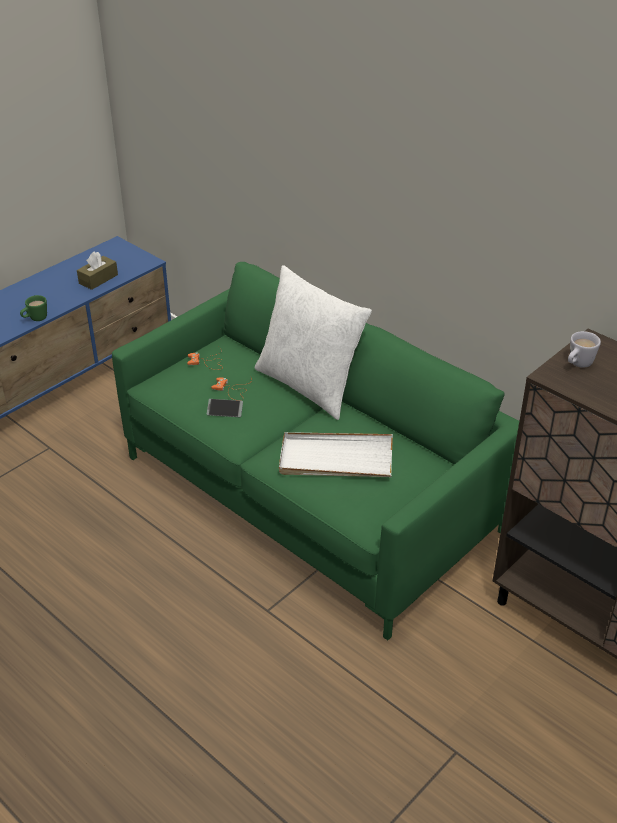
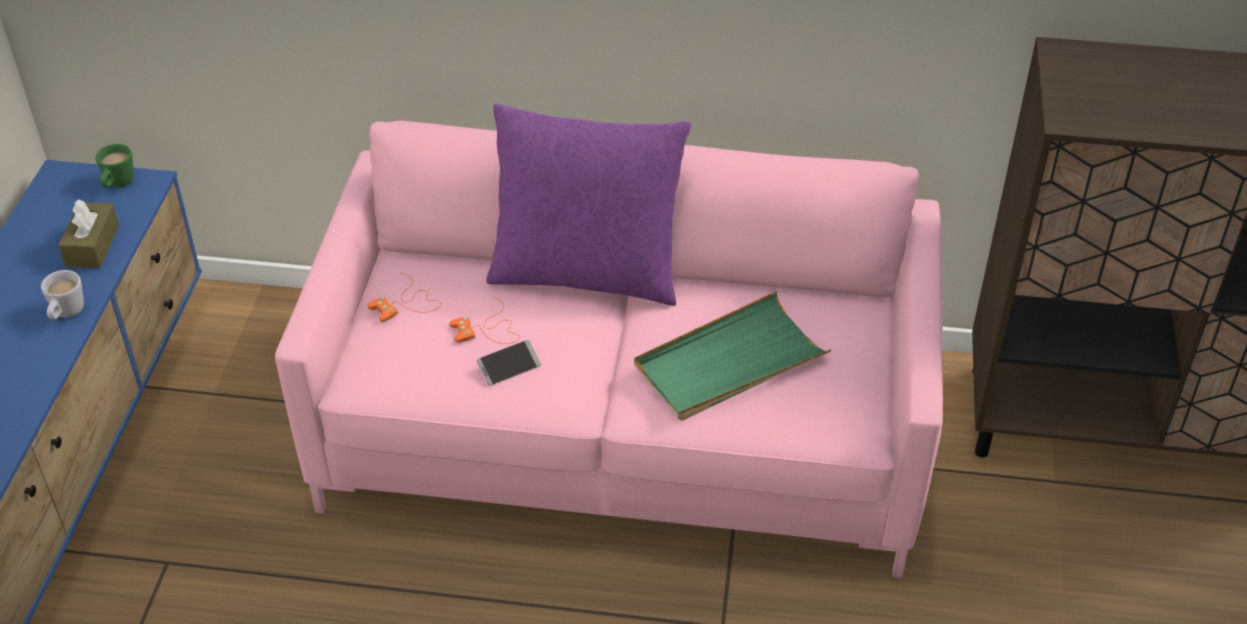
camera: 35 degrees left, 5 degrees up
(35, 319) = (54, 359): green mug -> green mug (117, 184)
(309, 385) = (587, 272): white pillow -> purple pillow
(309, 494) = (624, 434): green sofa -> pink sofa
(336, 459) = (729, 363): white tray -> green tray
(577, 364) = (1080, 91): white mug -> white mug (66, 314)

